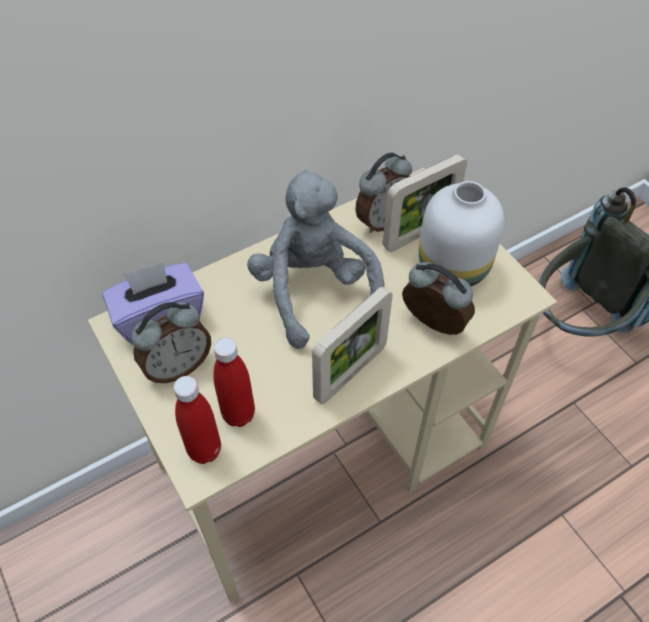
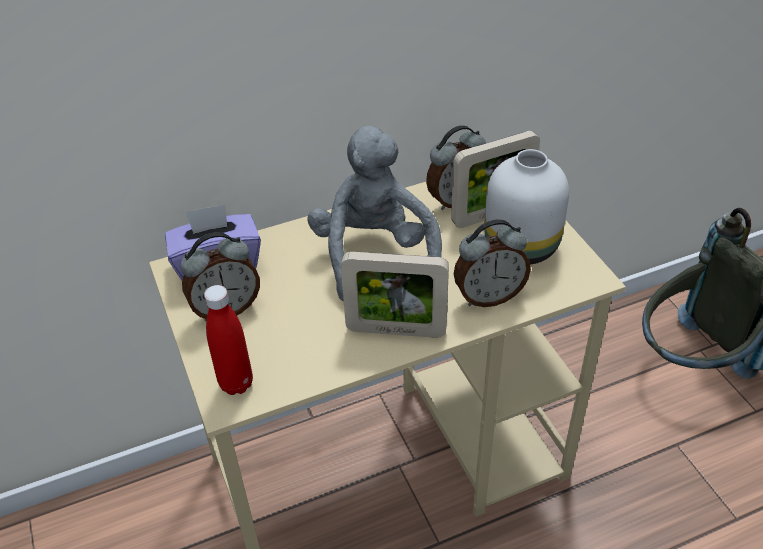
camera: 10 degrees right, 10 degrees down
(238, 414) = (276, 356): red bottle -> none
(350, 373) = (396, 330): picture frame -> picture frame turned 45 degrees clockwise
(432, 325) = (488, 296): alarm clock -> alarm clock turned 120 degrees clockwise

